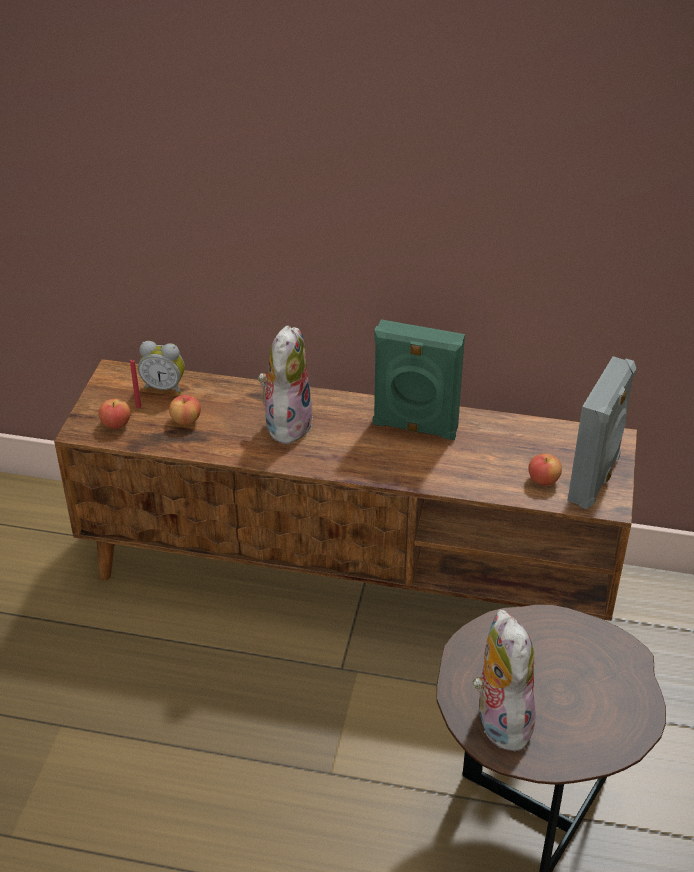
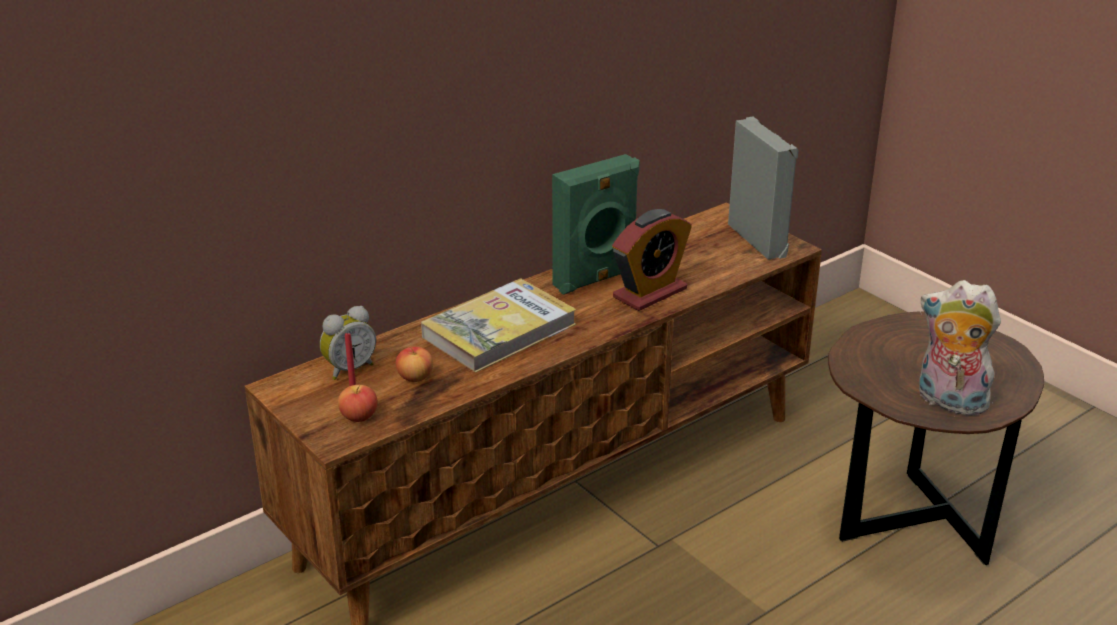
camera: 50 degrees left, 10 degrees down
(286, 422) = (499, 330): plush toy -> book
(429, 465) = (650, 293): none -> alarm clock
(543, 480) = (732, 258): apple -> none

